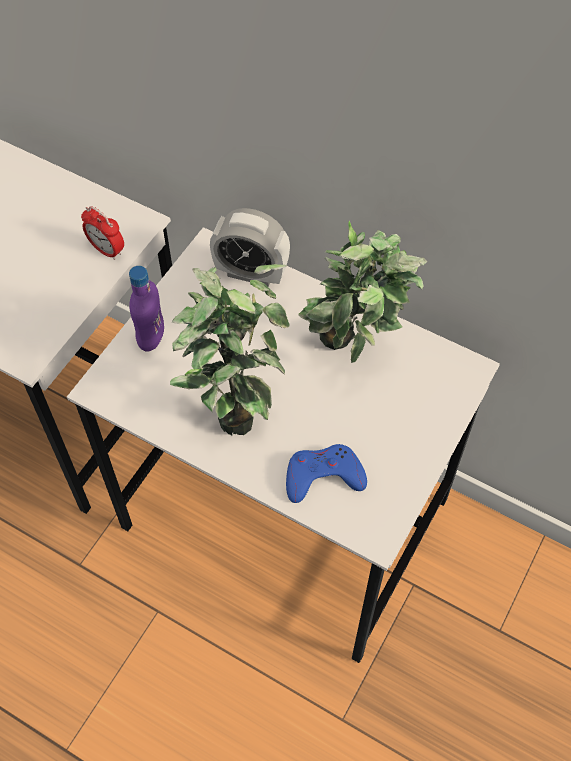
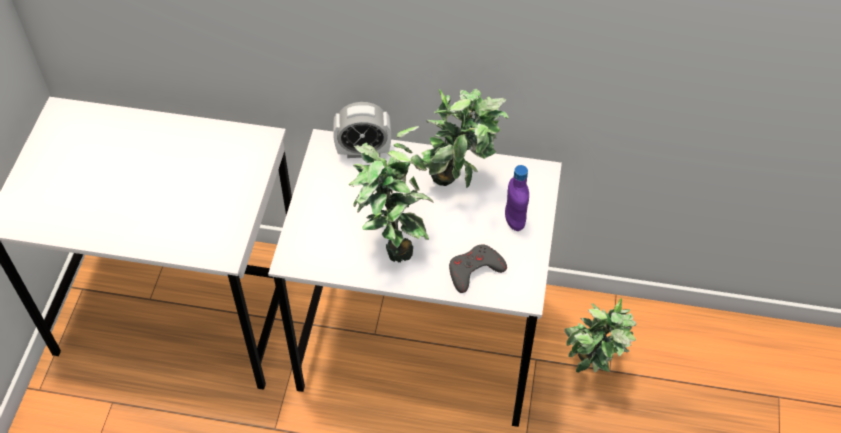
camera: 20 degrees left, 5 degrees down
(107, 250) = (249, 164): alarm clock -> none
(151, 337) = (311, 215): purple bottle -> purple bottle (514, 221)
(323, 476) = (474, 270): blue game controller -> grey game controller
(477, 621) = (591, 370): none -> potted plant

